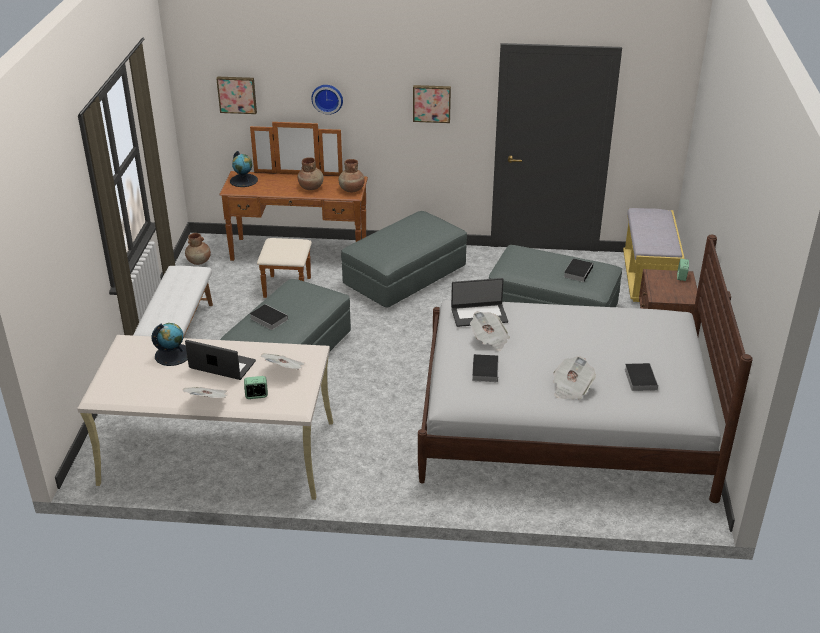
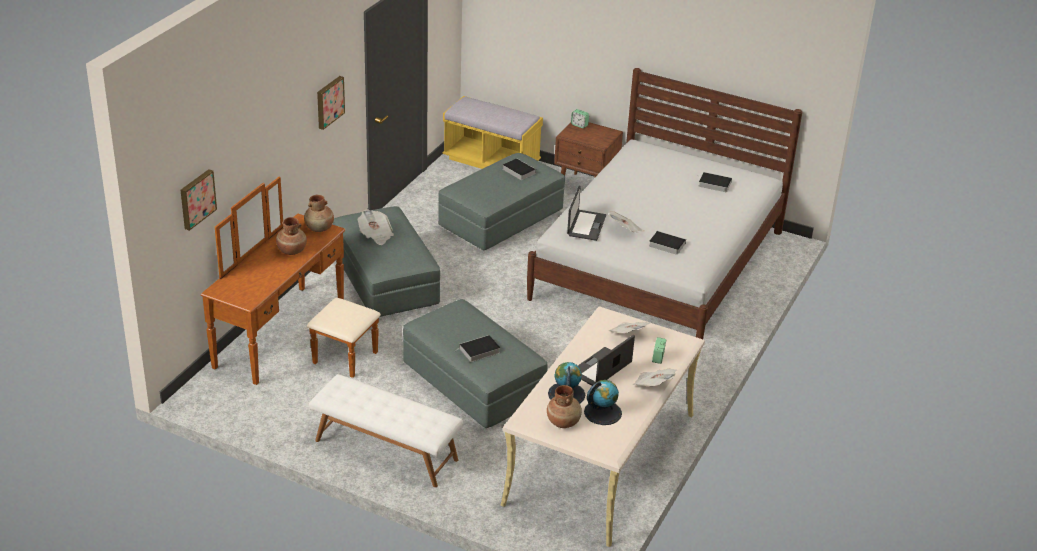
camera: 70 degrees left, 0 degrees up
(199, 261) = (239, 408): brown vase -> brown vase (563, 422)
(244, 180) = (234, 289): globe -> globe (602, 412)
(327, 98) = (262, 150): wall clock -> none
(571, 388) = (710, 215): newspaper -> newspaper (375, 235)

